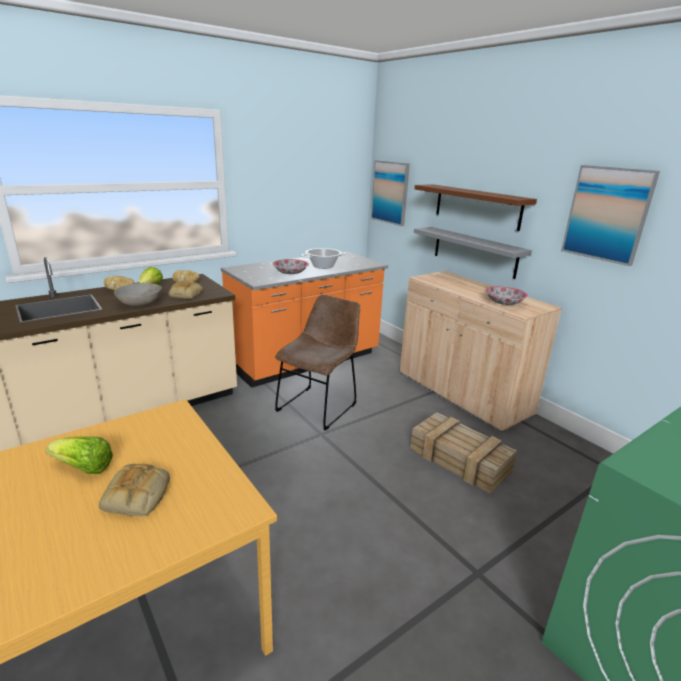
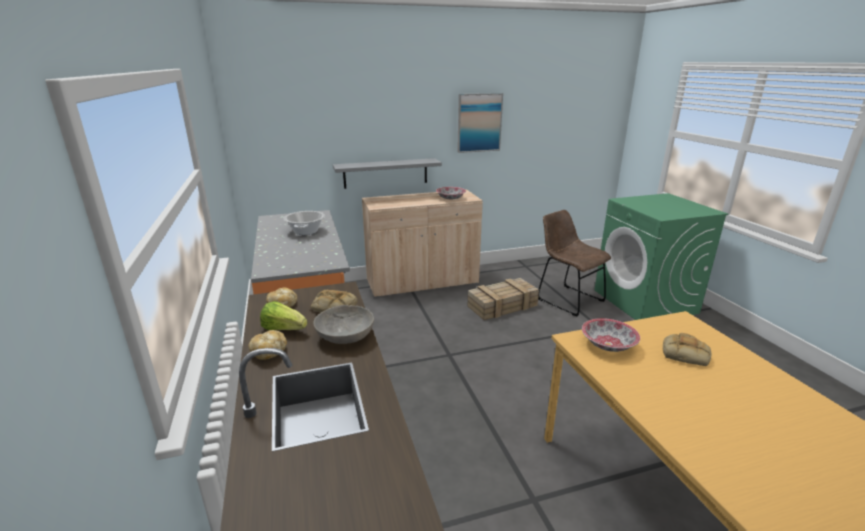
camera: 70 degrees left, 0 degrees up
(84, 468) = (661, 378): lettuce -> none
(290, 273) = (315, 247): bowl -> bowl (607, 344)
(319, 406) = (403, 348): brown chair -> brown chair (567, 299)
(390, 192) = (265, 142): picture -> none
(477, 206) = (380, 136): brown shelf -> none

